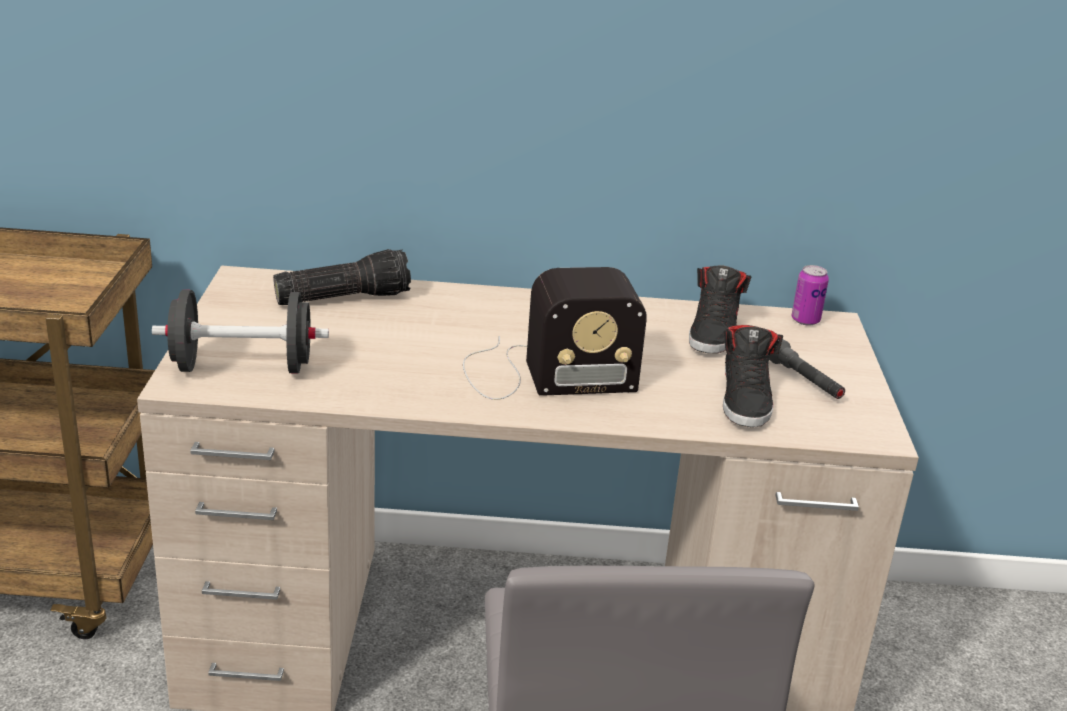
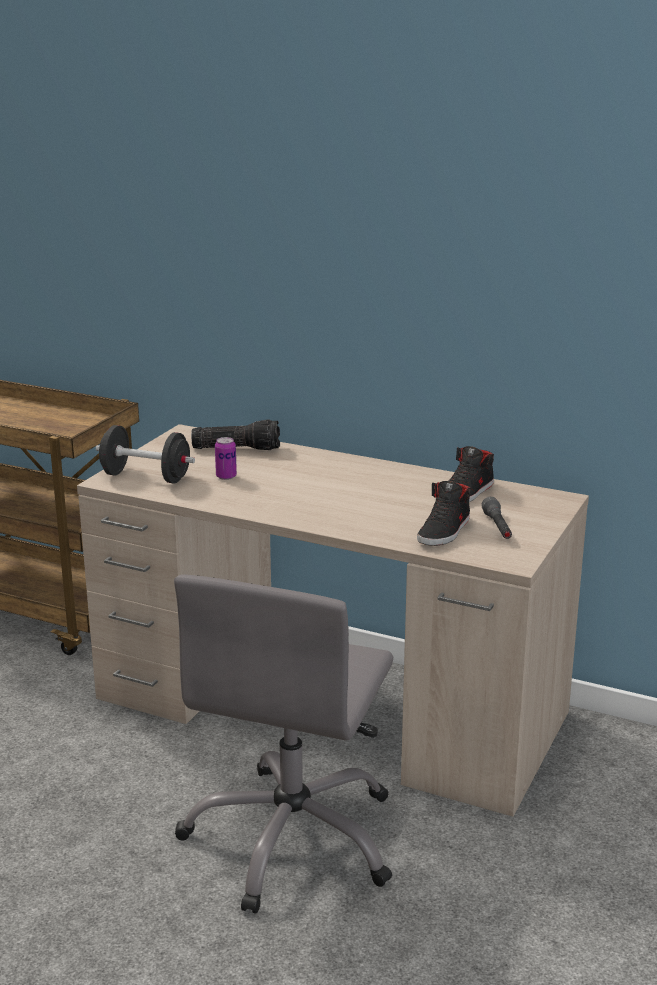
camera: 25 degrees right, 5 degrees down
(542, 374) = (323, 502): radio -> none
(805, 320) = (541, 495): can -> can (226, 476)

